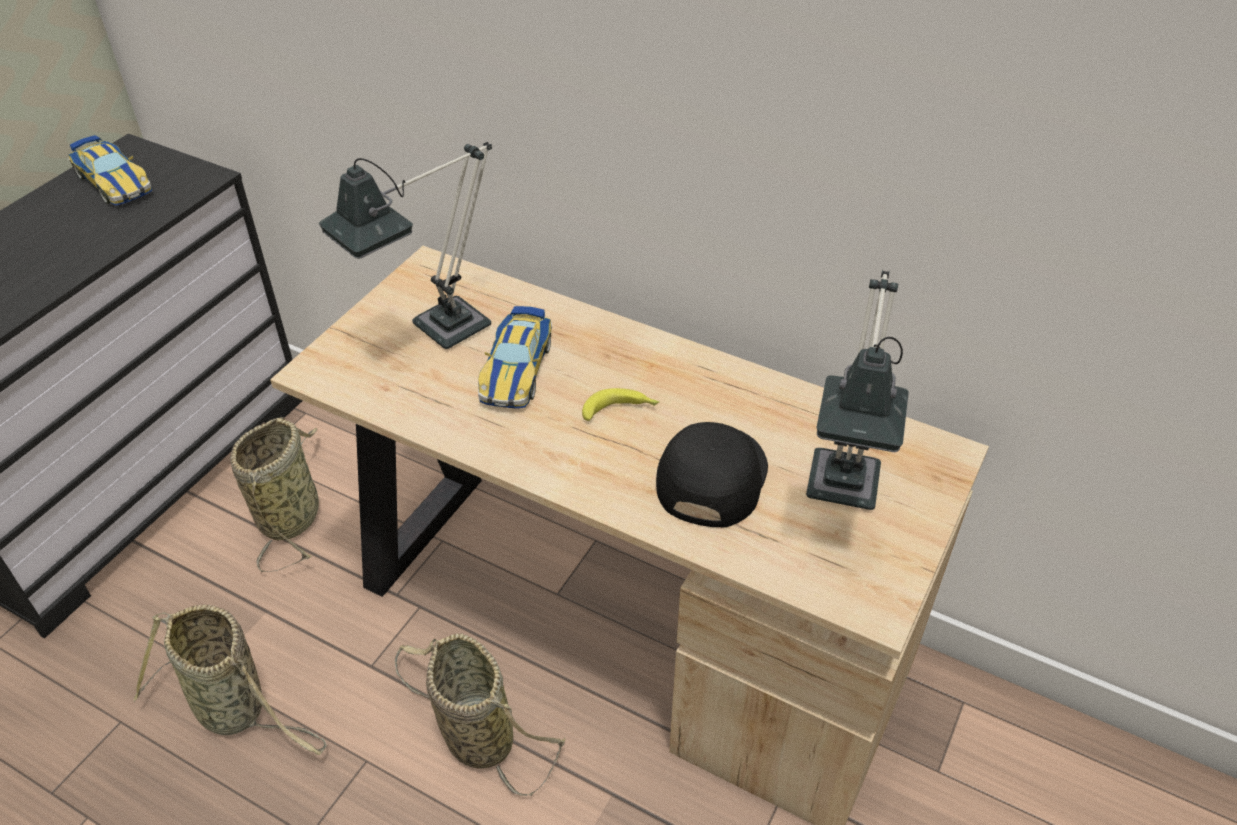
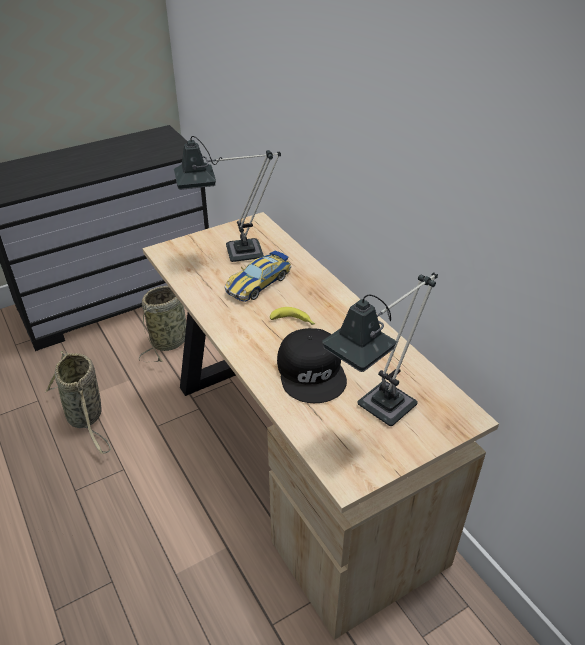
camera: 30 degrees right, 5 degrees down
(113, 181) = (145, 142): toy car -> none
(474, 733) = (181, 481): basket -> none
(710, 476) = (312, 372): black cap -> black cap turned 120 degrees clockwise

